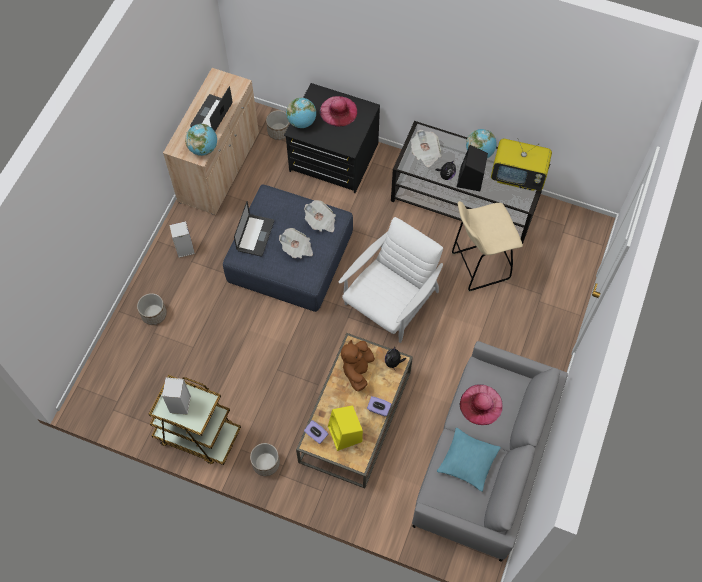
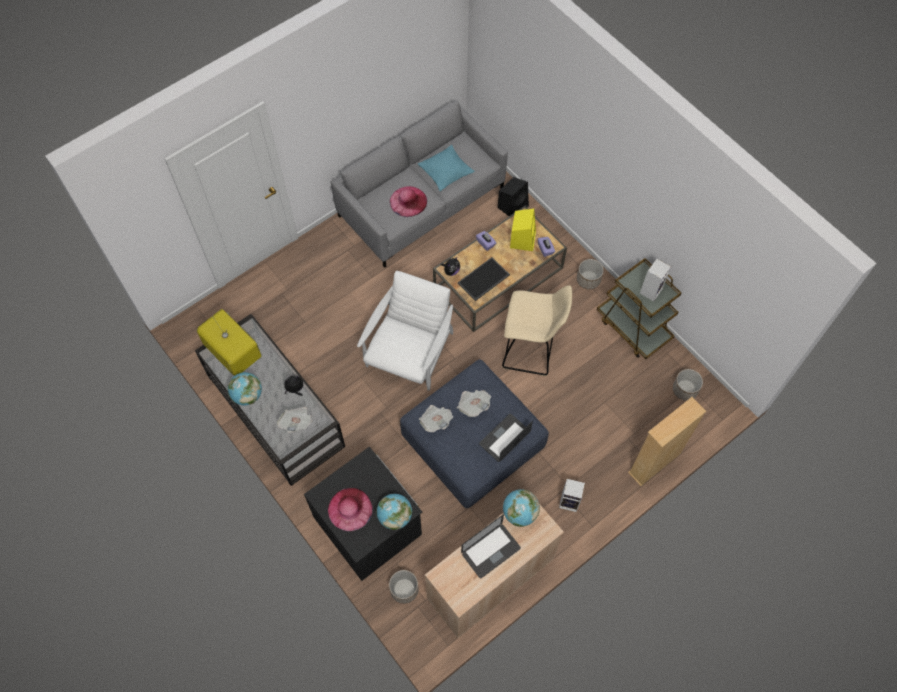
camera: 150 degrees left, 0 degrees up
(125, 316) = (654, 463): none -> beige bookcase
(153, 314) = (627, 451): planter -> planter (685, 390)
(357, 370) = (483, 280): brown plush toy -> tray
(390, 301) = (409, 353): white armchair -> white armchair turned 135 degrees clockwise
(470, 180) = (277, 373): black speaker -> black speaker (513, 206)
(478, 266) = (314, 343): beige stool -> beige stool (530, 352)

